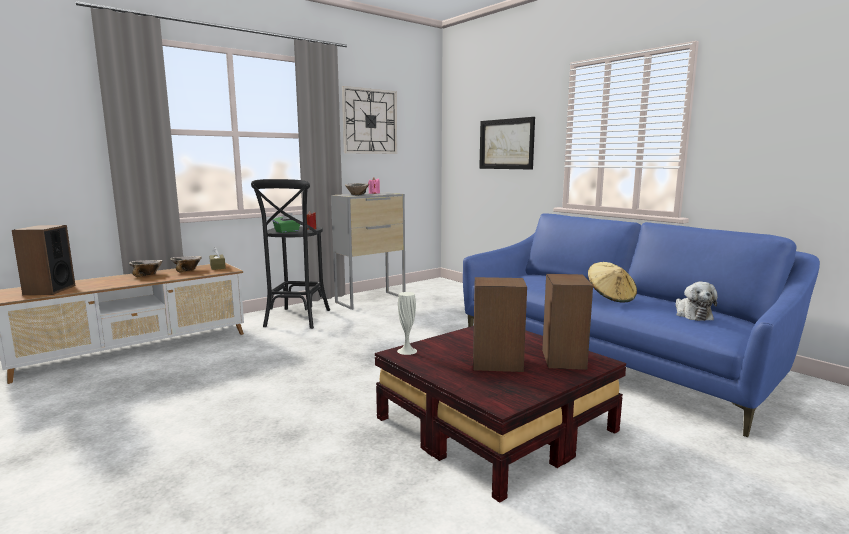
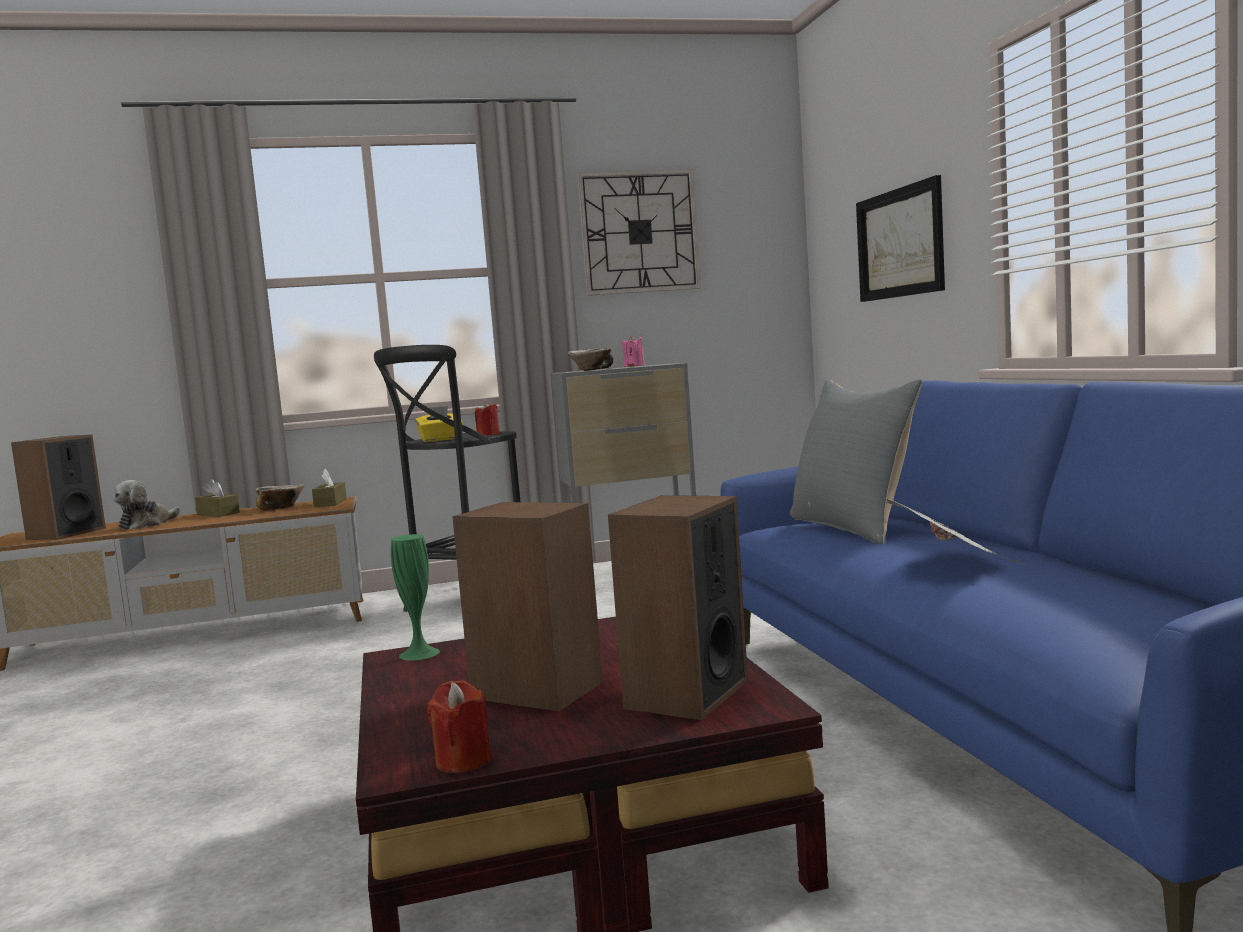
camera: 25 degrees right, 5 degrees down
(147, 274) = (218, 513): bowl -> brown tissue box
(287, 231) = (441, 440): green tissue box -> yellow tissue box
(407, 351) = (419, 653): white vase -> green vase
(520, 397) = (463, 761): none -> red candle
(538, 280) = (854, 527): none -> grey pillow
(610, 297) = (950, 564): beige hat -> newspaper
(692, 314) = (1109, 610): plush toy -> plush toy (146, 524)

